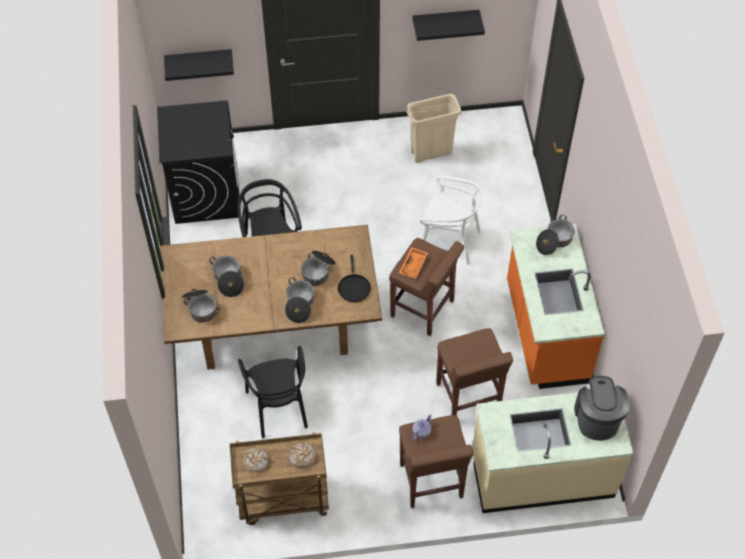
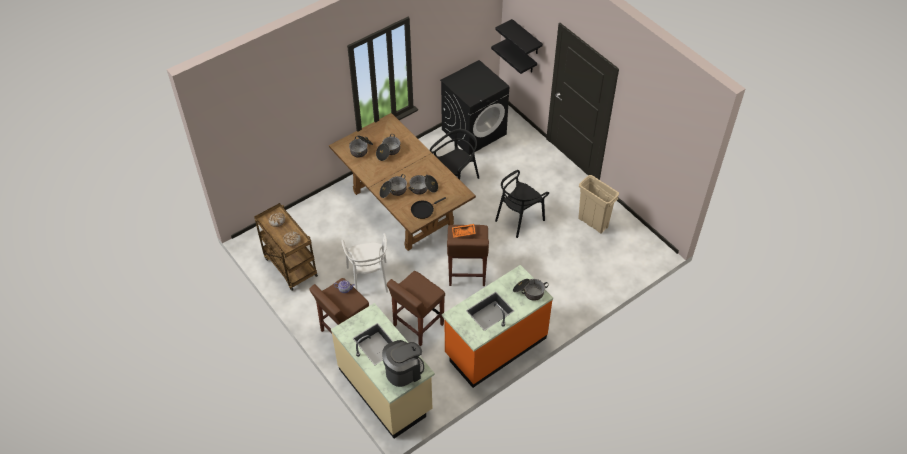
camera: 60 degrees right, 5 degrees down
(278, 407) = (349, 236): black chair -> black chair (519, 219)
(445, 21) = (644, 144): black shelf -> black shelf (526, 38)
(449, 241) = (529, 263): white chair -> white chair (369, 278)

